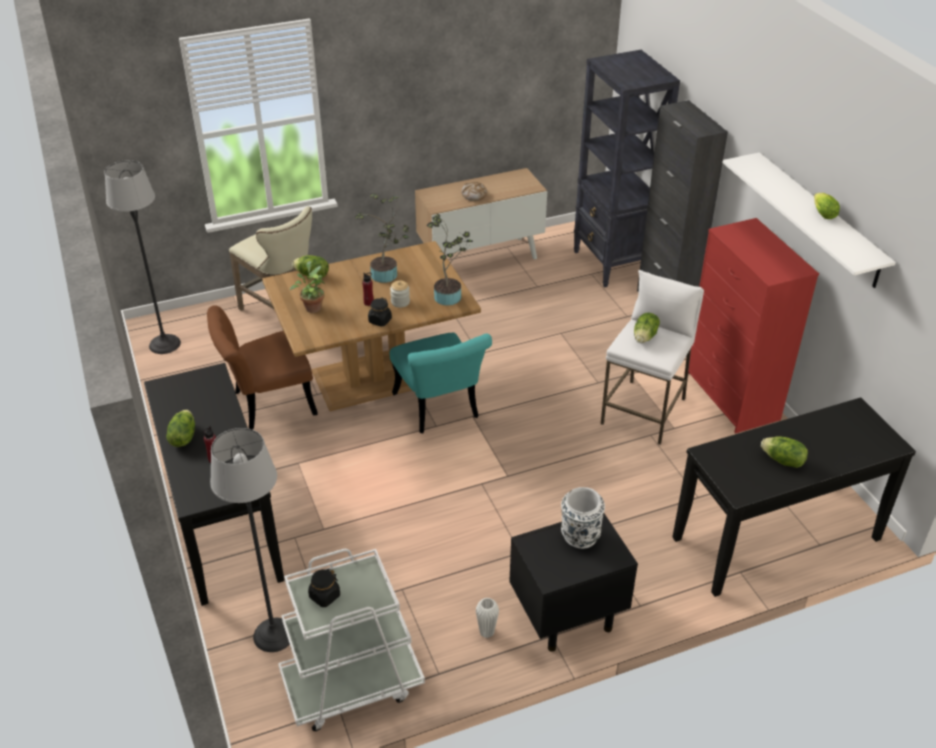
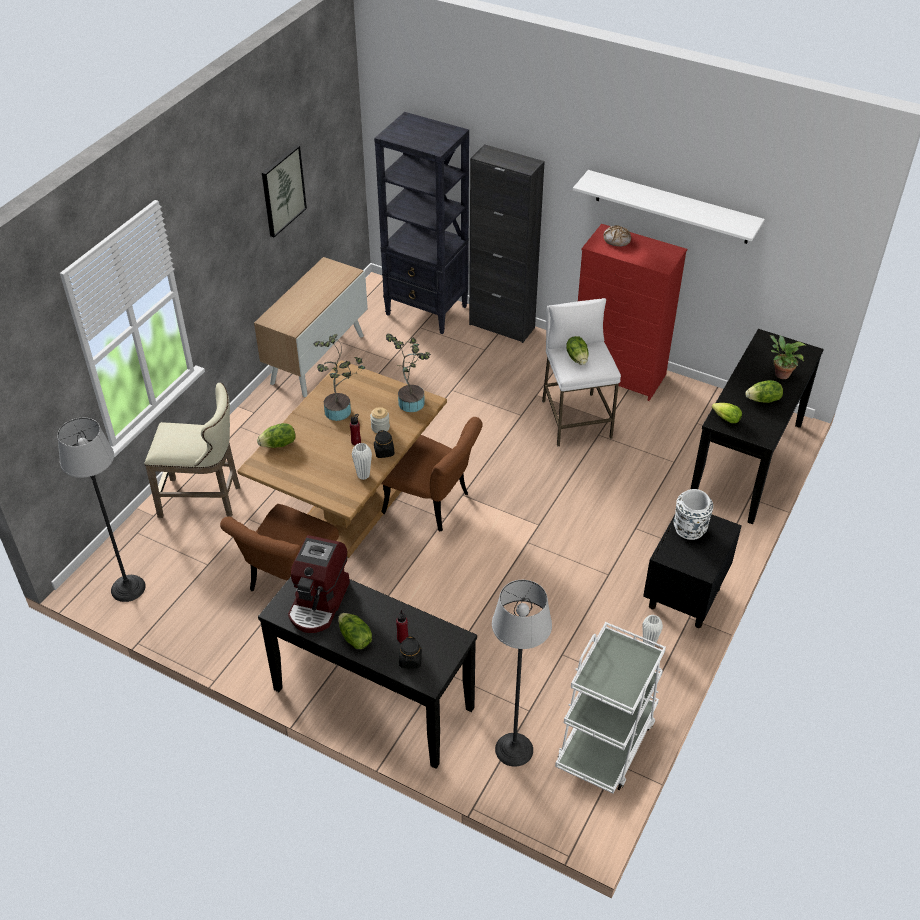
camera: 40 degrees left, 5 degrees up
(193, 398) = (319, 602): none -> coffee machine
(312, 307) = (314, 471): potted plant -> potted plant (780, 374)
(324, 596) = (609, 677): black jar -> black jar (410, 660)
(342, 329) = (363, 475): none -> white vase
(439, 410) = (433, 505): turquoise chair -> brown chair
(474, 195) = (310, 303): bread -> bread (617, 240)
(483, 78) = (282, 190): none -> picture
(822, 213) = (684, 202): lettuce -> lettuce (724, 418)

